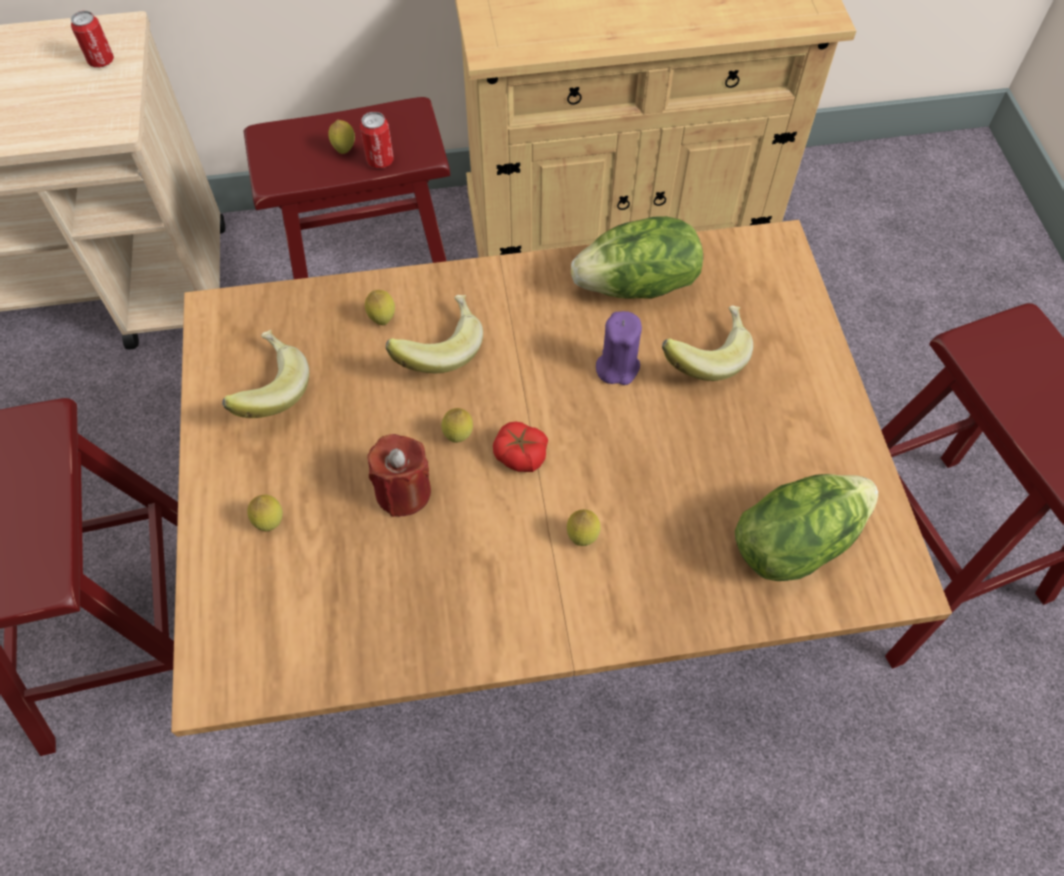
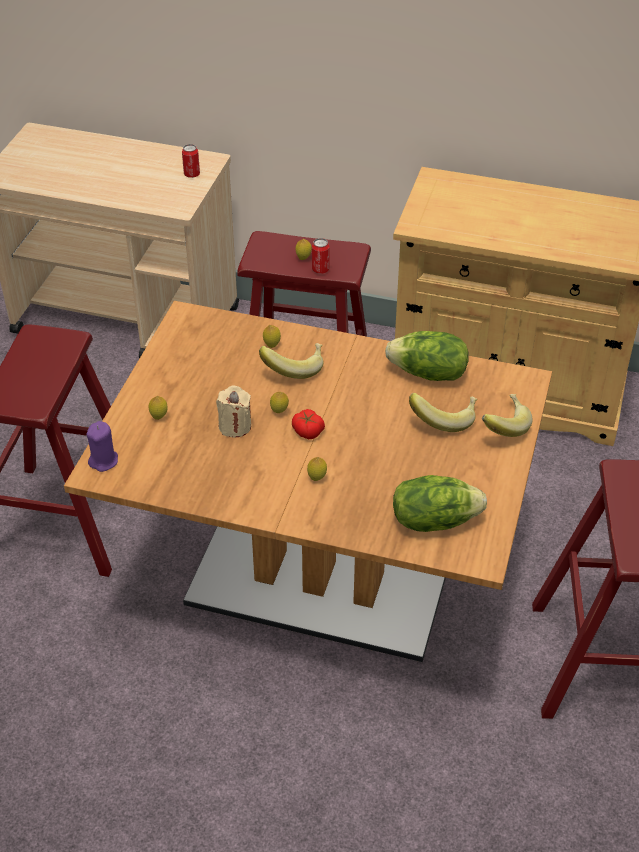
camera: 25 degrees right, 15 degrees down
(267, 390) = (191, 358): banana -> banana (503, 426)
(403, 491) = (235, 426): red candle -> beige candle
(617, 366) = (389, 408): purple candle -> purple candle (104, 461)

